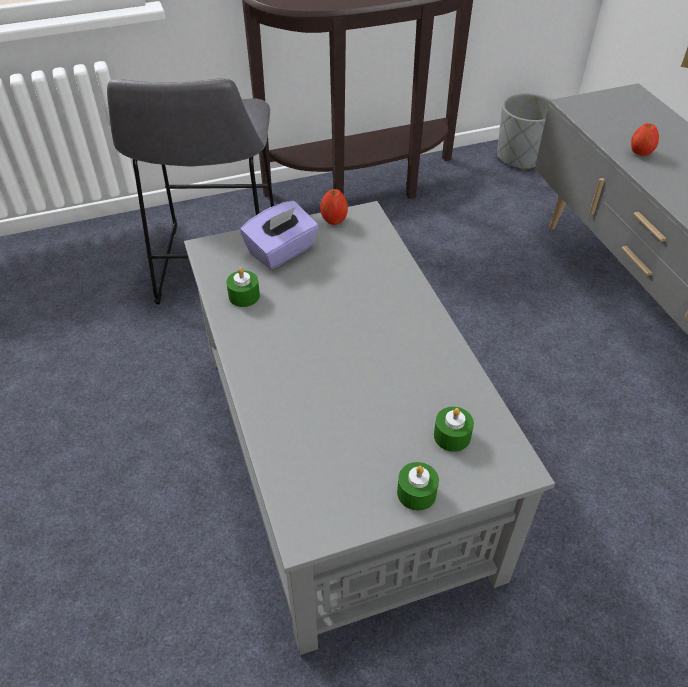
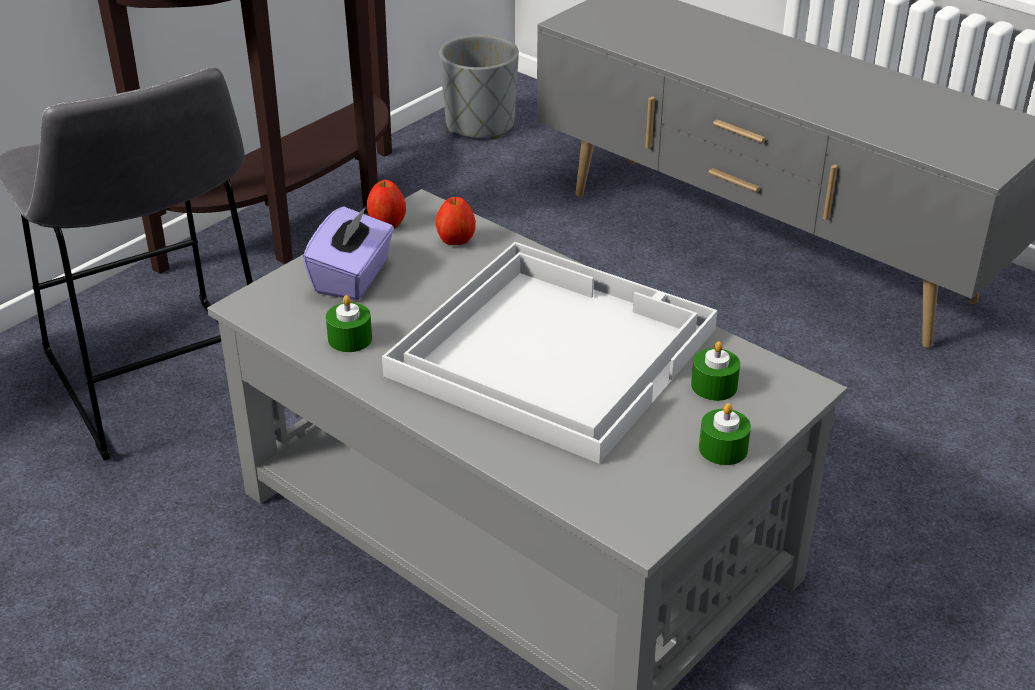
camera: 30 degrees left, 10 degrees down
(362, 357) = (552, 350): none -> white tray
(640, 153) = (684, 54): apple -> apple (455, 241)

